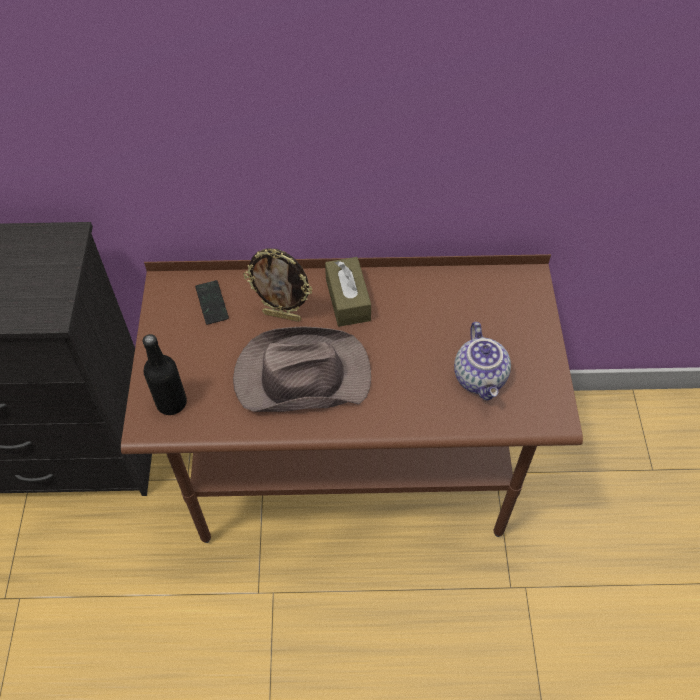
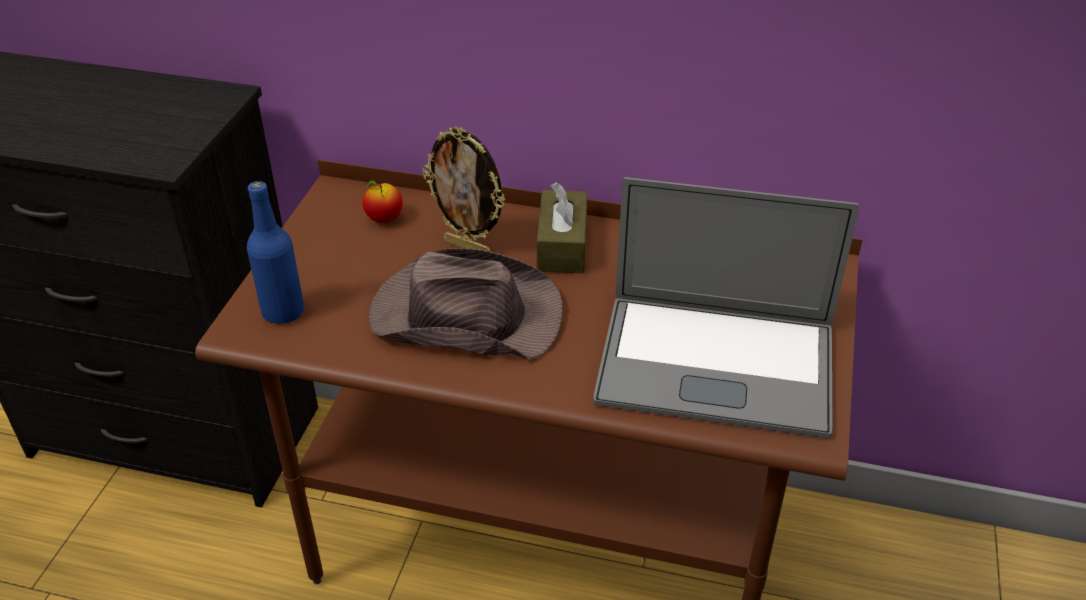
camera: 15 degrees right, 15 degrees down
(171, 403) = (283, 312): black bottle -> blue bottle
(212, 303) = (384, 219): phone -> apple
(481, 378) = (715, 365): teapot -> laptop

